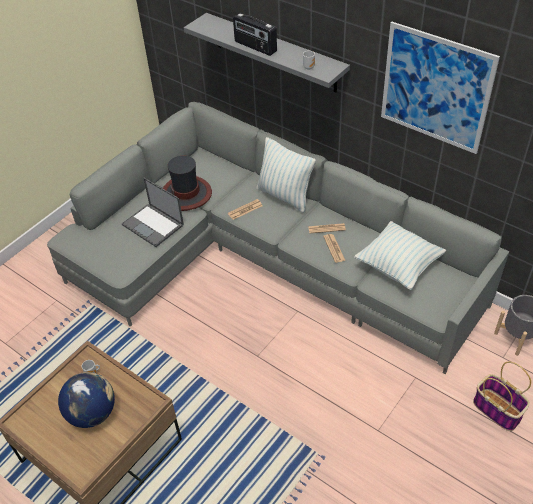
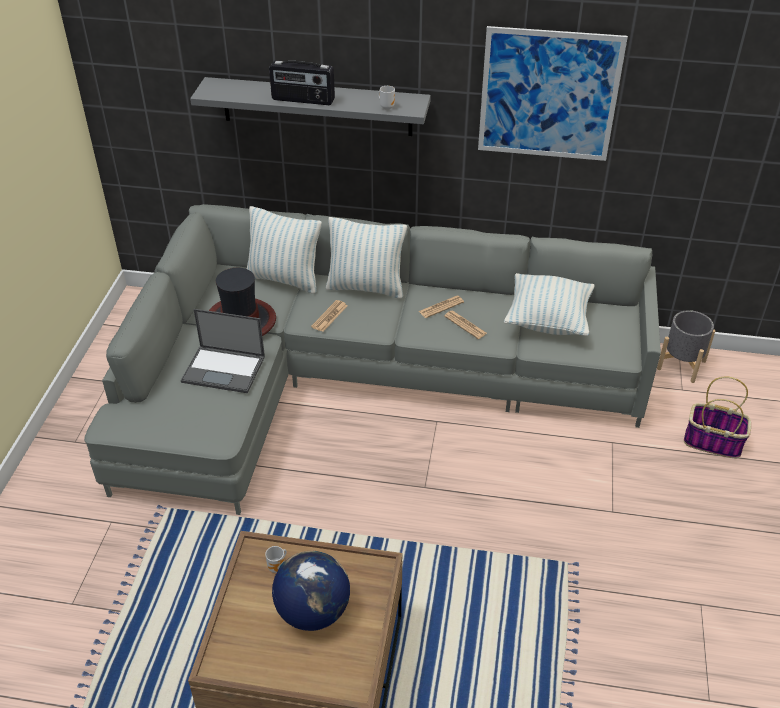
camera: 30 degrees left, 5 degrees down
(235, 172) = (284, 279): none -> pillow

